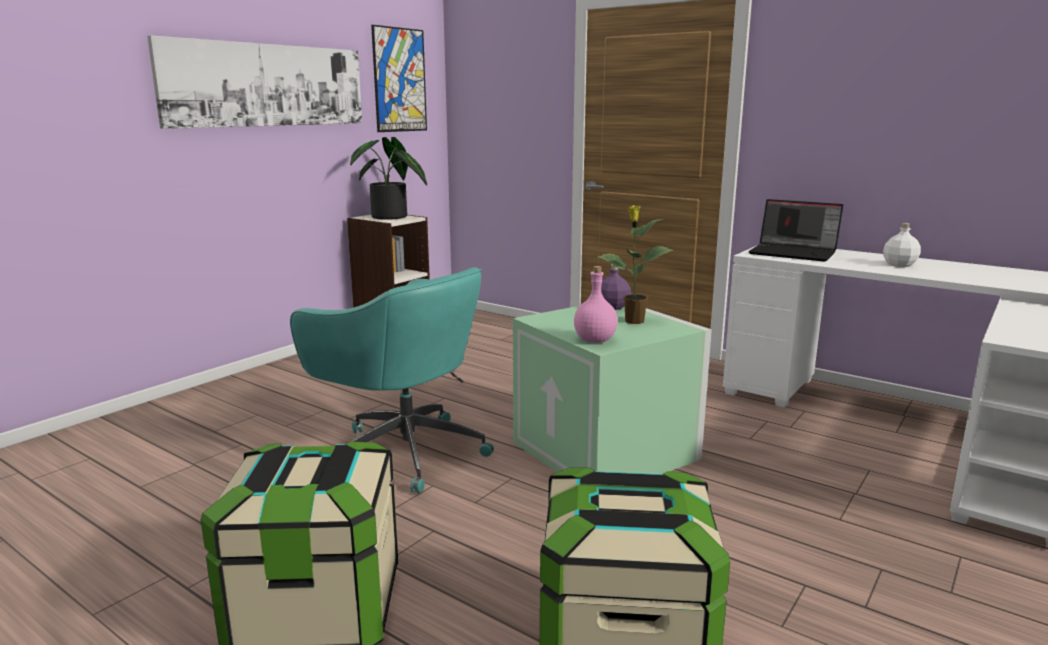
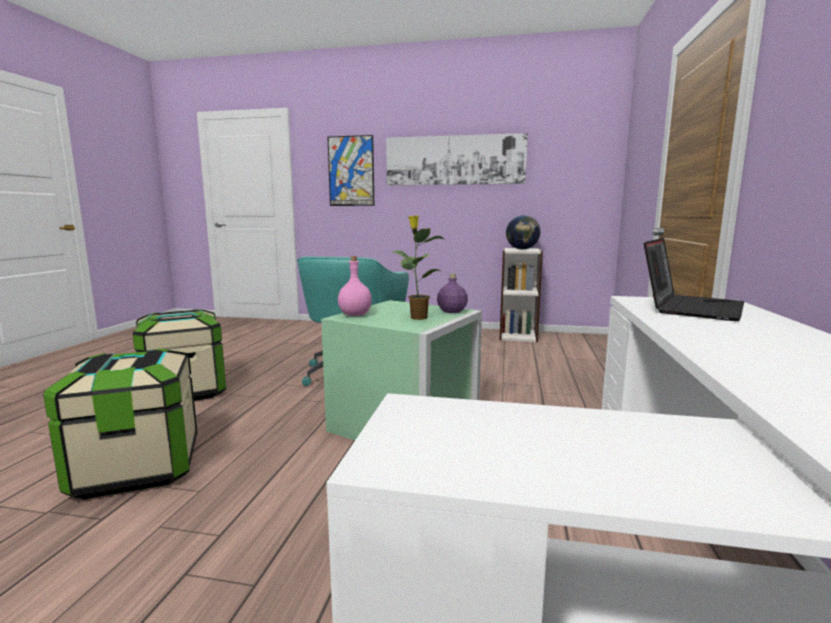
camera: 65 degrees right, 5 degrees down
(391, 217) = (522, 249): potted plant -> globe
(400, 80) = (570, 152): picture -> picture (351, 171)
(794, 253) = (690, 307): laptop -> laptop turned 150 degrees counterclockwise
(899, 264) = (762, 342): white bottle -> none

